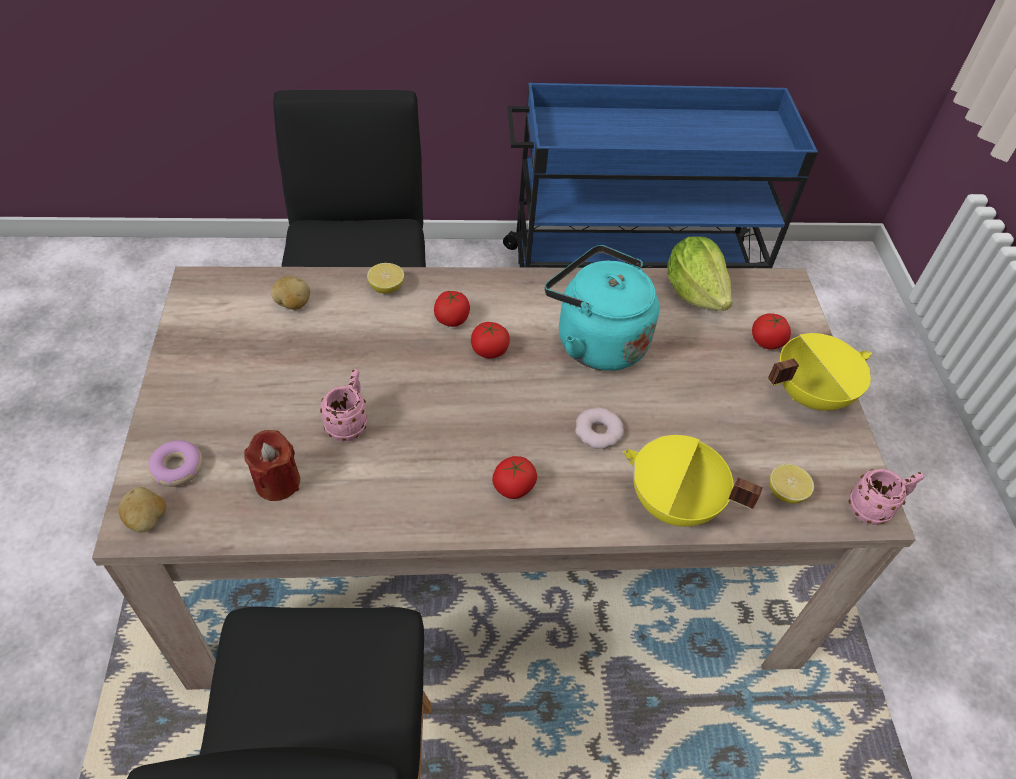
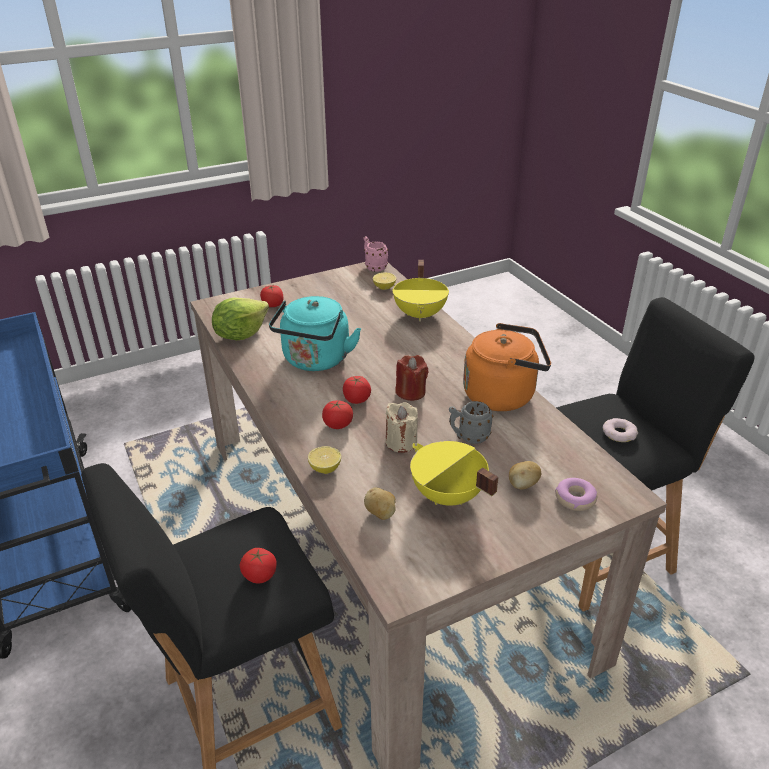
camera: 110 degrees left, 15 degrees down
(147, 520) = (620, 492): potato -> potato (523, 485)
(277, 482) = (539, 449): red candle -> red candle (411, 392)
(349, 423) = (468, 437): pink mug -> grey mug
(384, 359) = (401, 442): none -> beige candle
(405, 503) = (503, 395): none -> orange kettle
(513, 487) = (456, 362): tomato -> tomato (259, 575)
(598, 432) = (391, 344): donut -> donut (619, 433)
(808, 393) = (307, 289): yellow cooking pot -> yellow cooking pot (447, 496)

